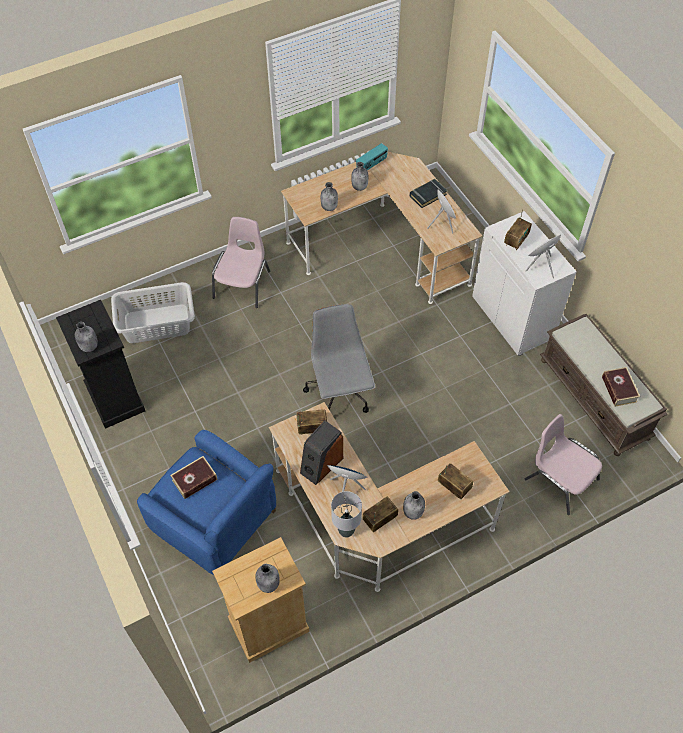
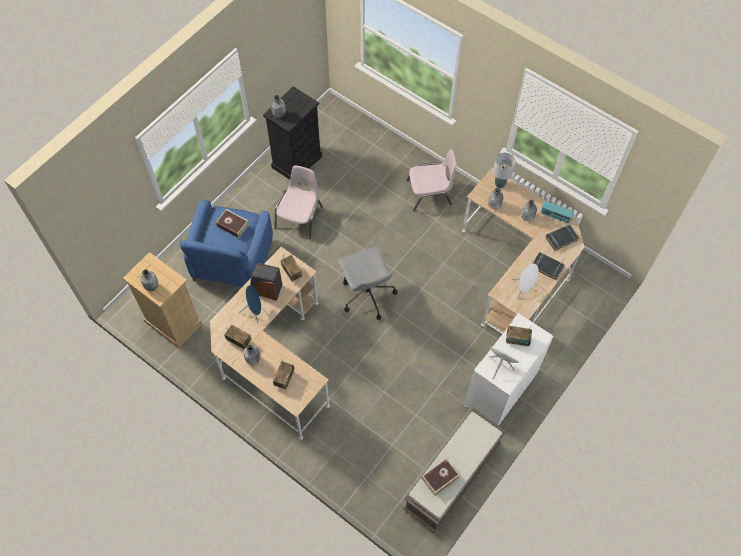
camera: 65 degrees right, 5 degrees up
(156, 323) = (367, 157): grey laundry basket -> none
(340, 393) = (367, 295): grey office chair -> grey office chair turned 105 degrees clockwise
(346, 531) = (222, 323): grey table lamp -> grey table lamp (499, 184)
(400, 171) = (561, 238): none -> black book
(560, 479) = (365, 473): pink chair -> pink chair (300, 217)

